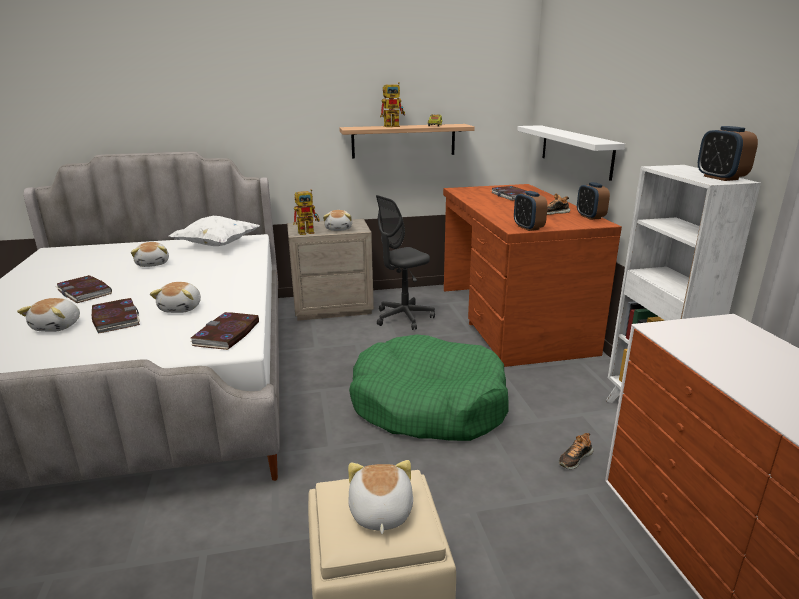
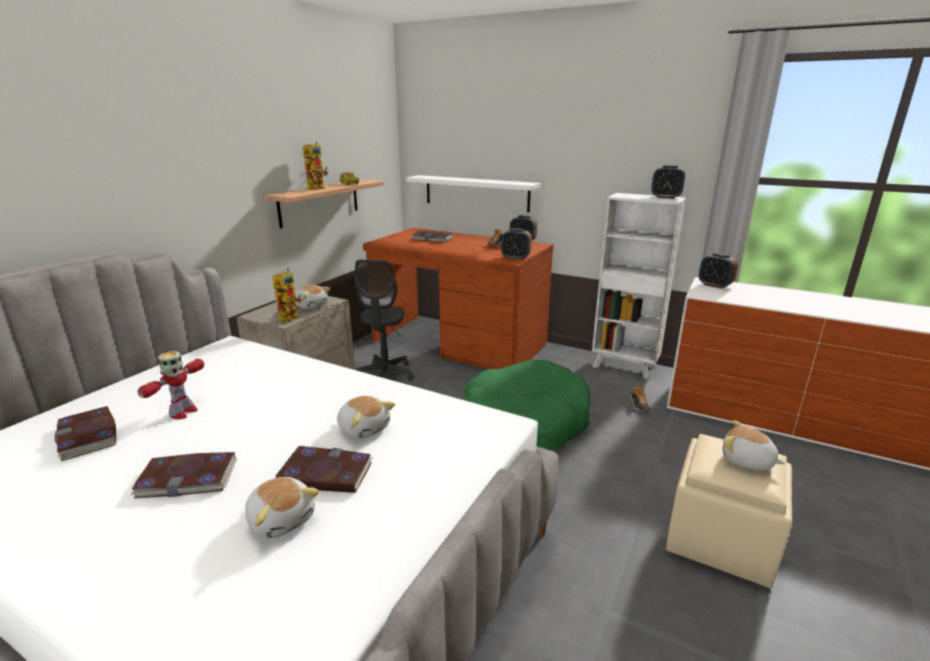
camera: 50 degrees left, 0 degrees up
(153, 264) = (183, 412): plush toy -> toy robot
(216, 245) = (205, 365): white pillow -> none
(227, 334) = (468, 422): book -> book (88, 436)
(725, 330) = (714, 285): none -> alarm clock

